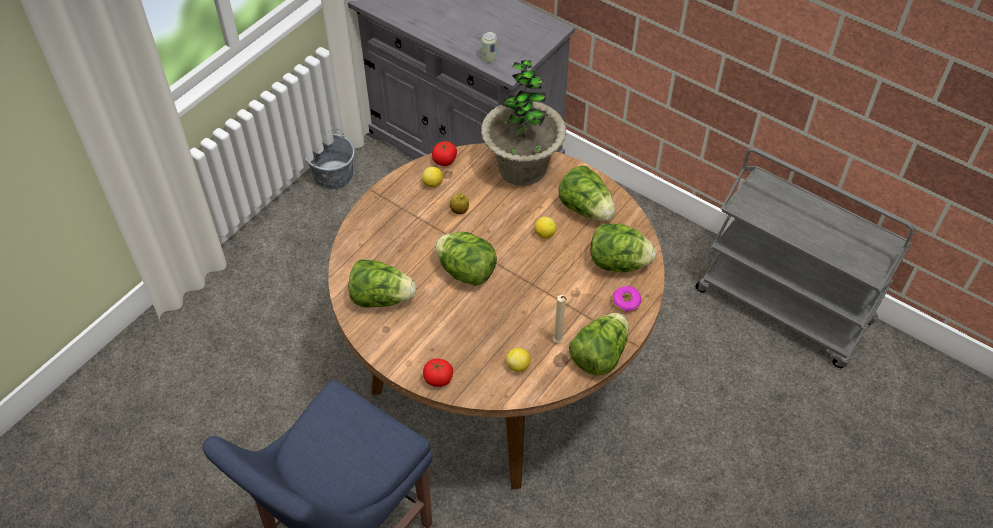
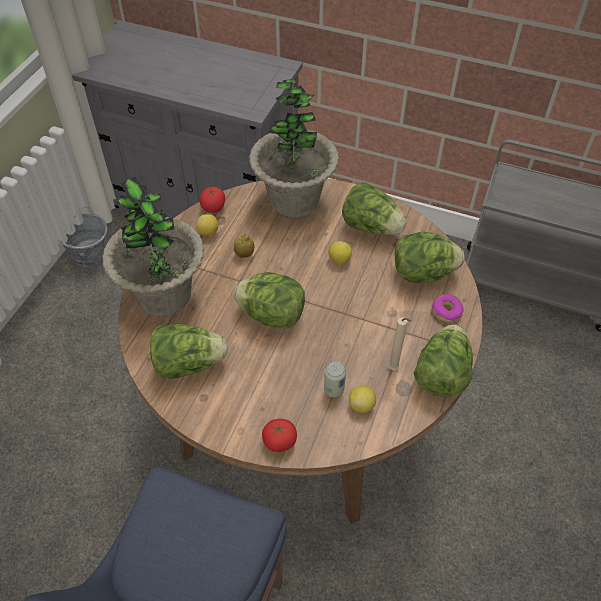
camera: 15 degrees left, 0 degrees up
(376, 232) = (163, 294): none -> potted plant
(489, 58) = (230, 102): can -> can (334, 389)

